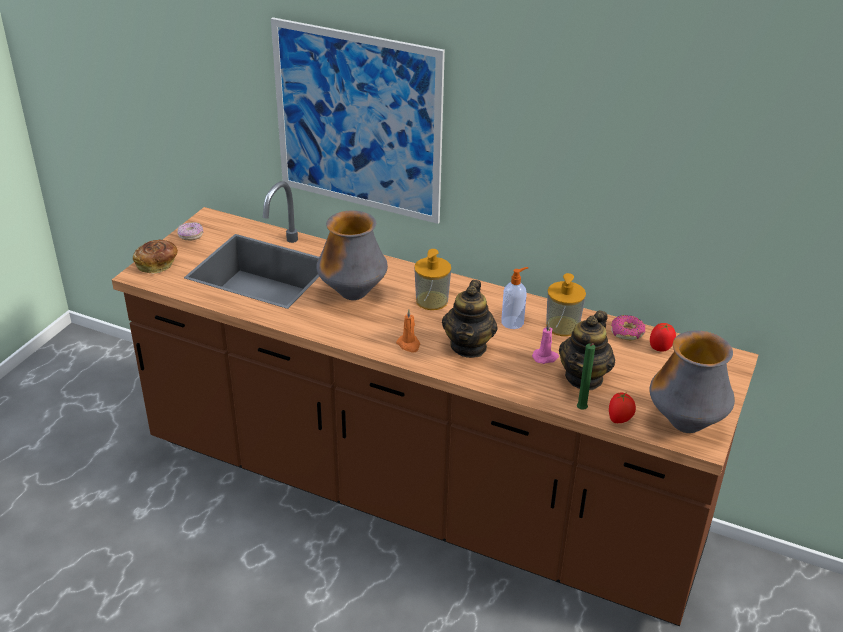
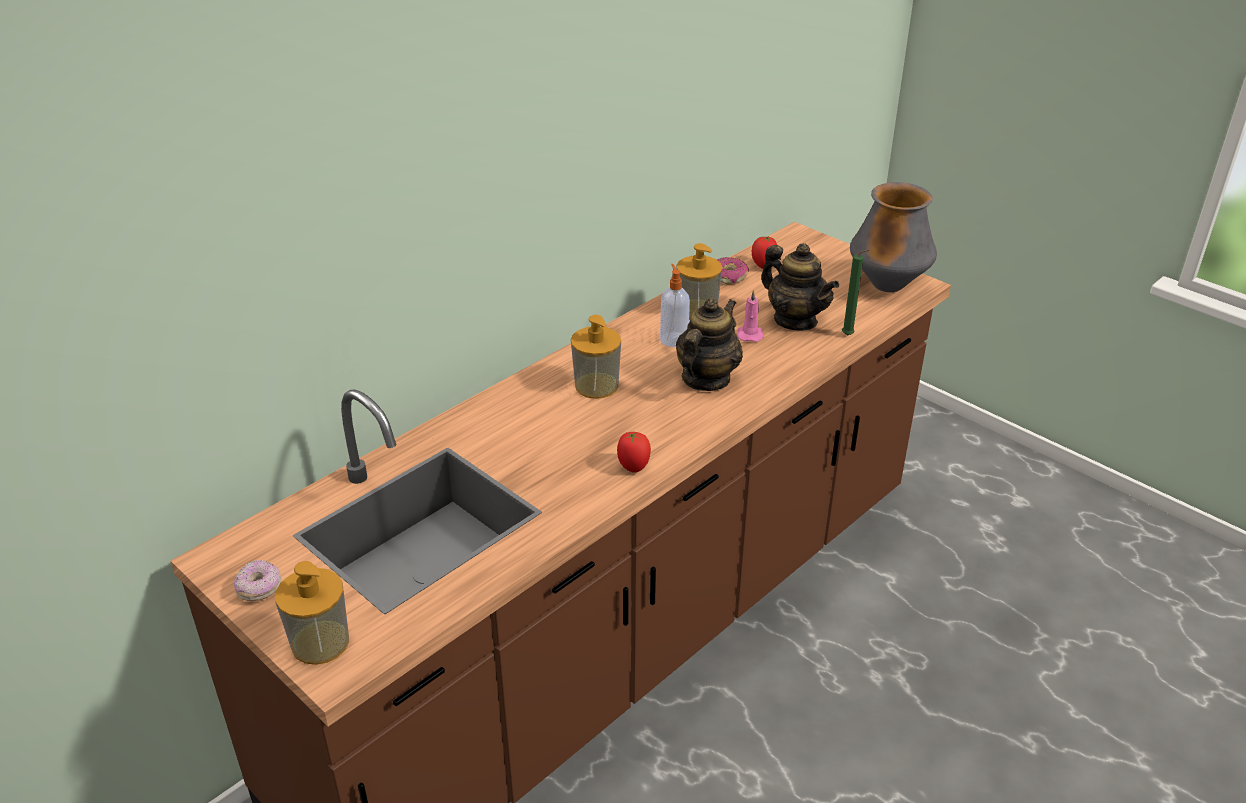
camera: 70 degrees left, 0 degrees up
(157, 264) = (320, 642): bread -> soap dispenser
(353, 294) = (543, 446): vase -> none
(358, 122) = (395, 236): picture -> none
(409, 345) = (682, 422): orange candle -> none
(469, 346) = (706, 379): teapot -> teapot turned 90 degrees counterclockwise
(619, 420) = (871, 318): tomato -> tomato (633, 466)

